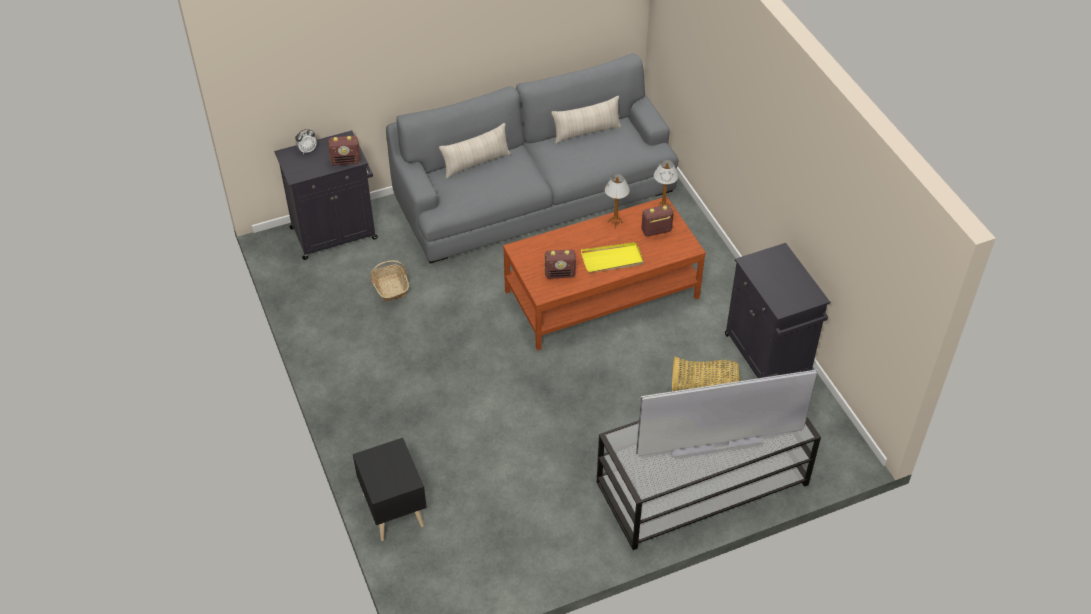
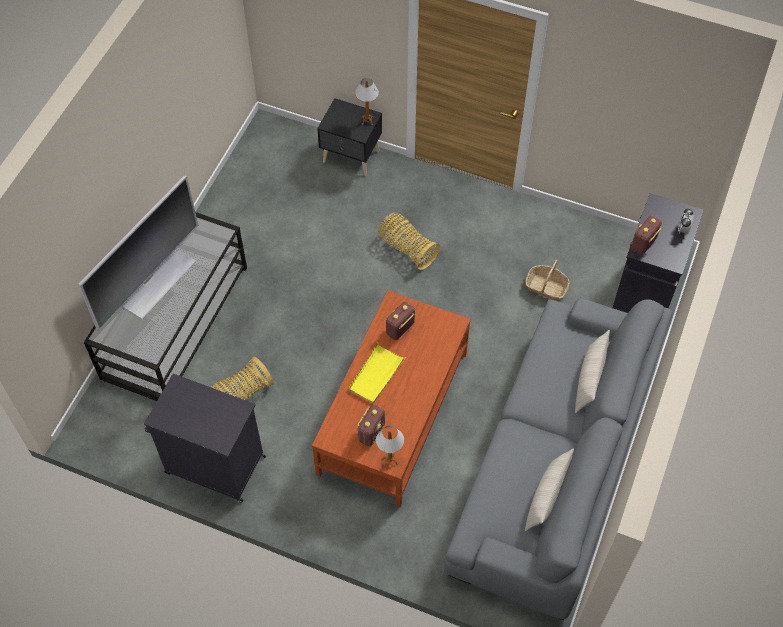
camera: 135 degrees right, 10 degrees up
(450, 393) = (407, 248): none -> basket
(615, 222) = (412, 412): table lamp -> table lamp (367, 121)

